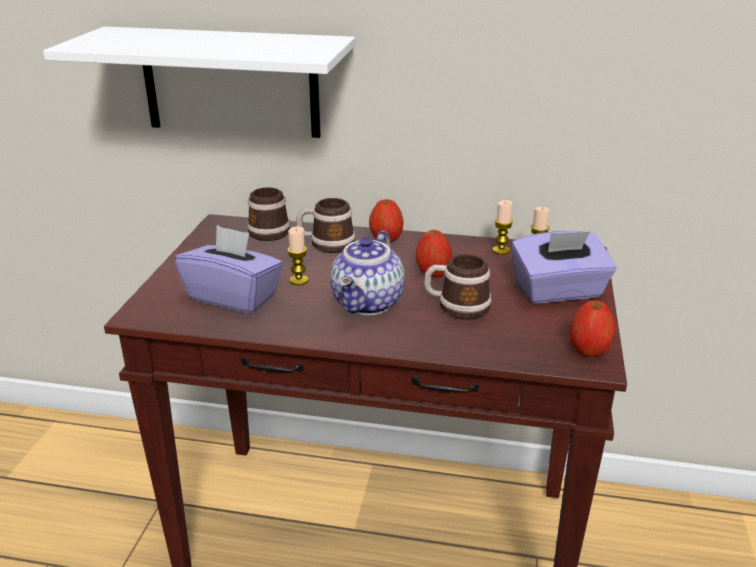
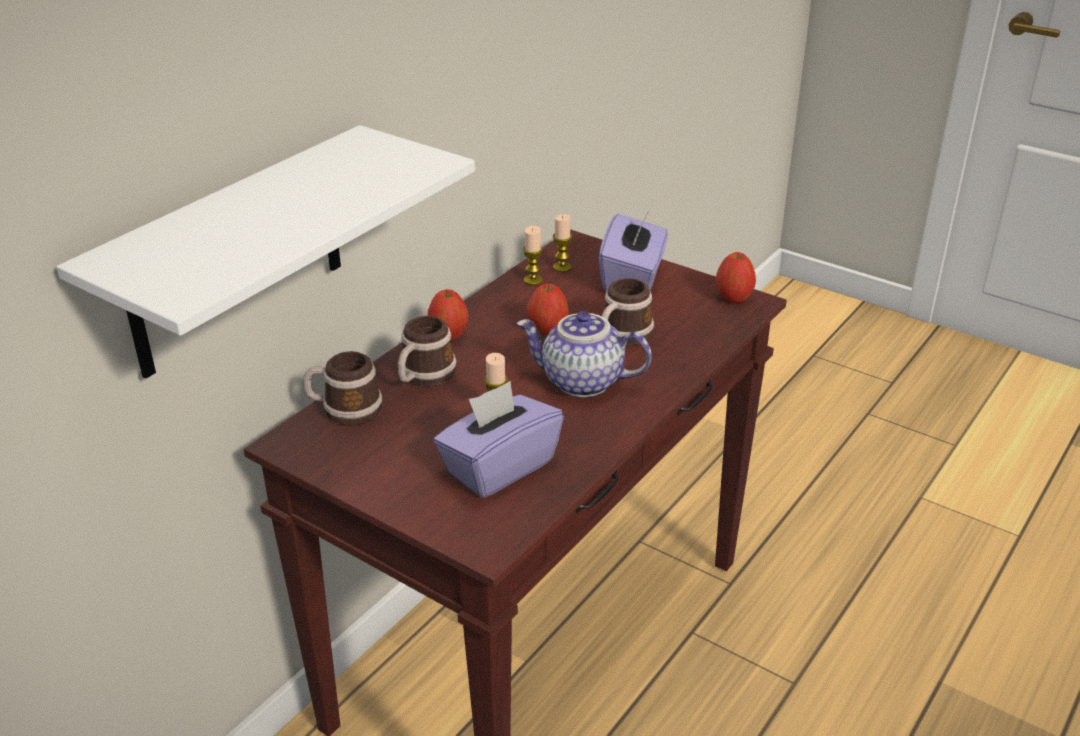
camera: 65 degrees left, 5 degrees up
(369, 304) = (581, 382): teapot -> teapot turned 150 degrees clockwise

